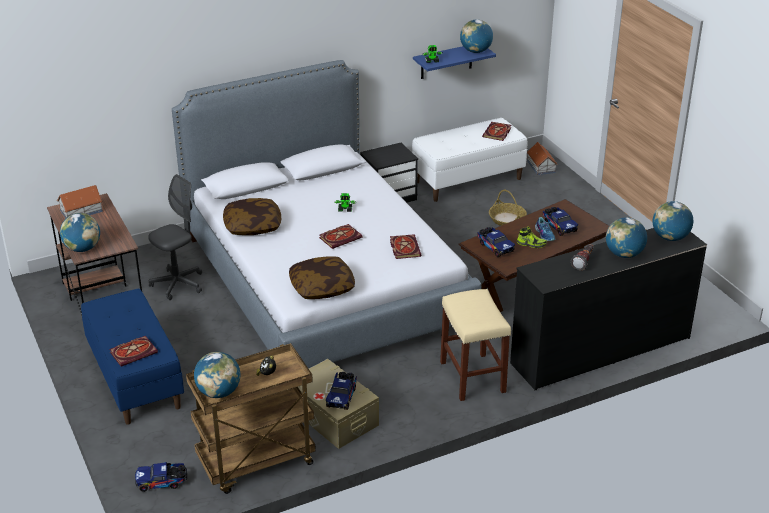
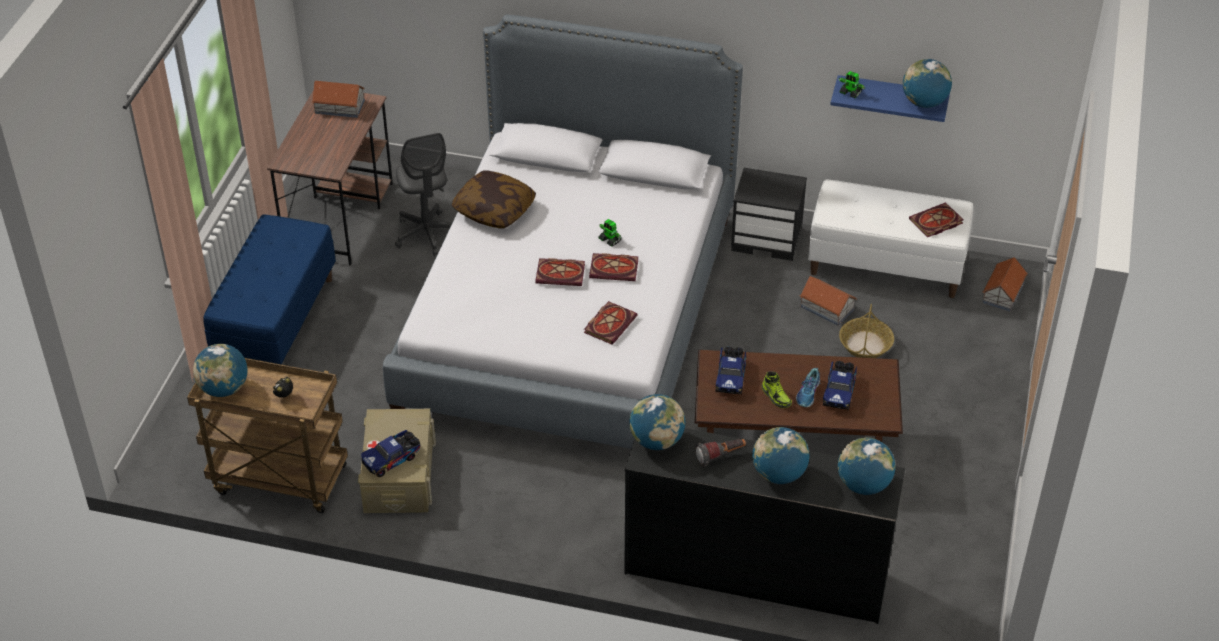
camera: 40 degrees right, 10 degrees up
(82, 248) = (292, 154): globe -> globe (656, 441)
(134, 352) = (246, 297): book -> book (615, 269)
(162, 482) = (184, 447): toy truck -> none
(178, 284) = (427, 234): grey office chair -> grey office chair turned 75 degrees clockwise
(322, 287) = (471, 325): pillow -> none
(464, 212) = (826, 307): none -> toy house
(471, 376) = (581, 516): beige stool -> none

